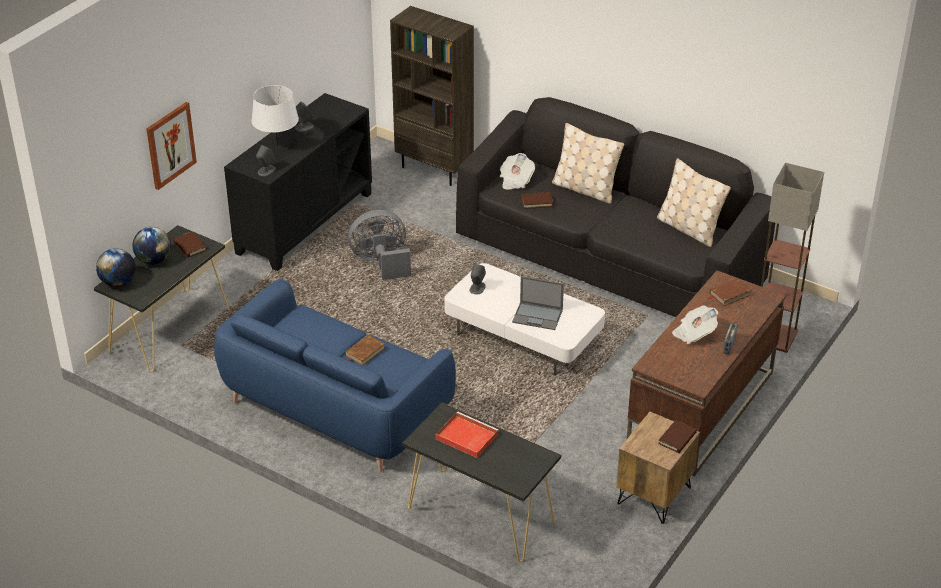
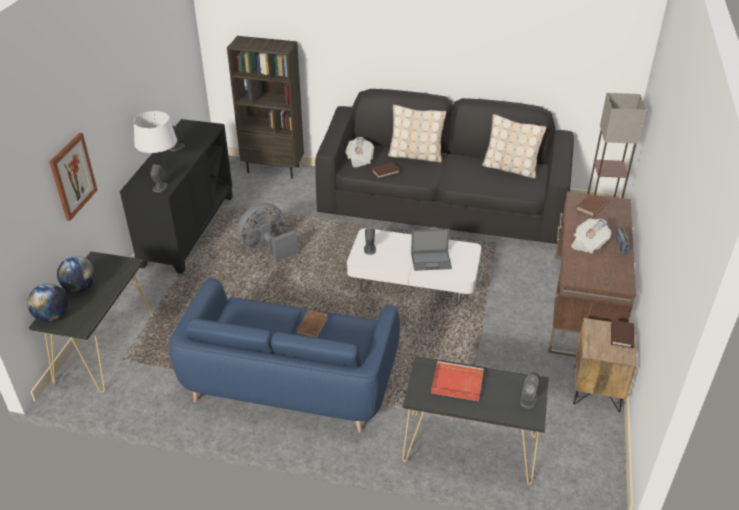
camera: 20 degrees left, 0 degrees up
(190, 246) = (110, 267): brown book -> none
(527, 468) = (529, 399): none -> grey speaker

